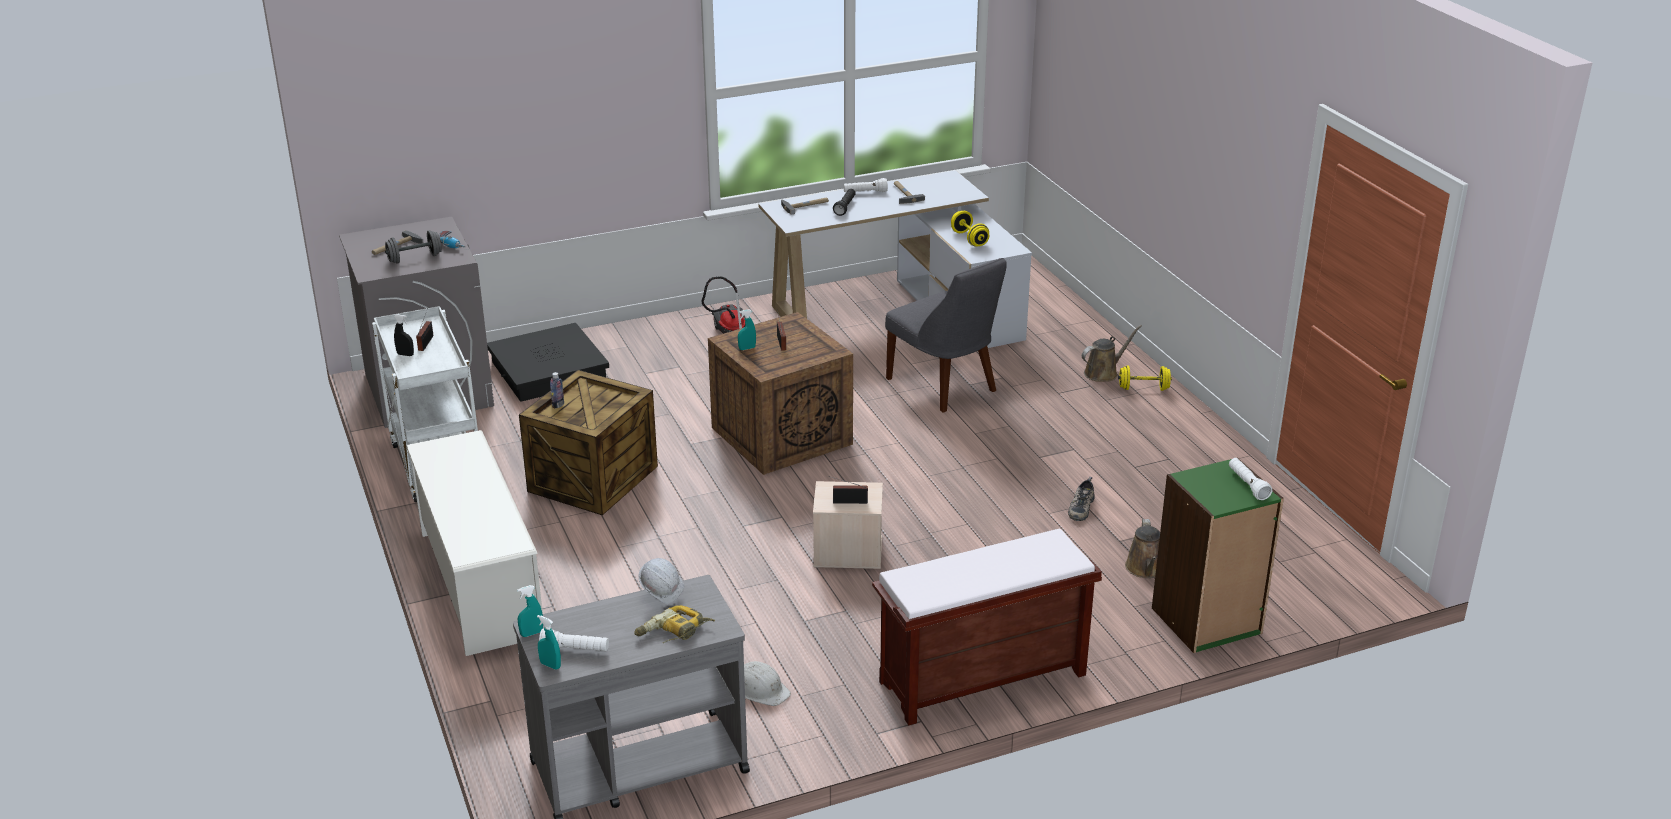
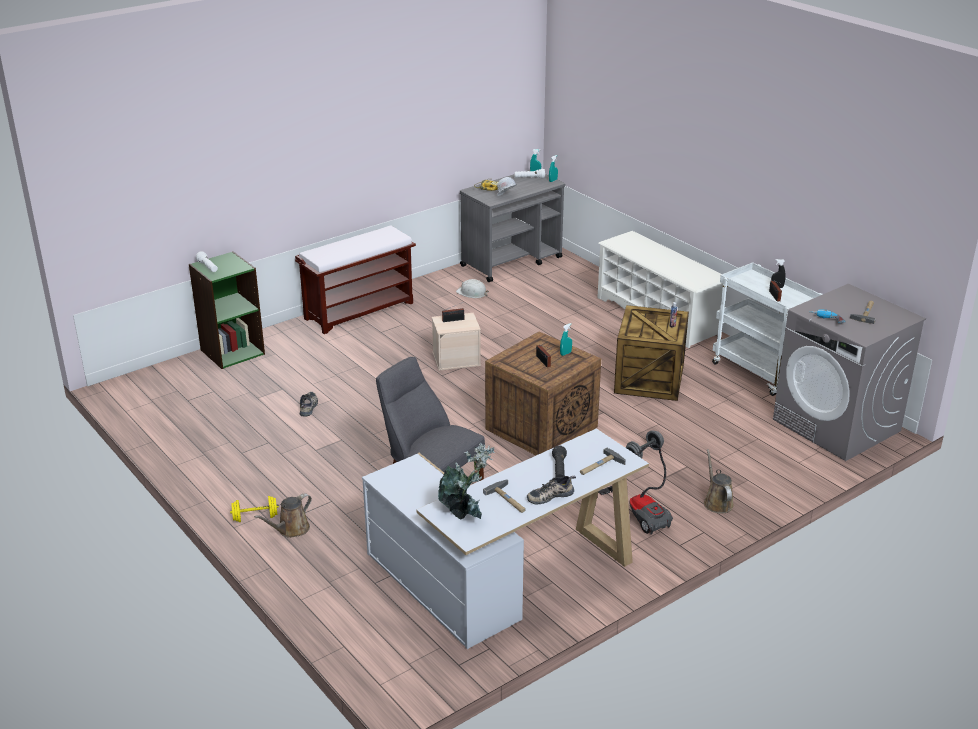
camera: 165 degrees right, 0 degrees up
(415, 258) = (837, 305): grey dumbbell -> grey dumbbell (643, 454)
(548, 371) = (765, 456): black storage box -> none
(865, 192) = (550, 495): white flashlight -> shoe
(946, 190) = (465, 513): none -> potted plant
(969, 239) = (427, 484): yellow dumbbell -> none
(1145, 569) = (266, 374): brown watering can -> brown watering can (717, 502)

